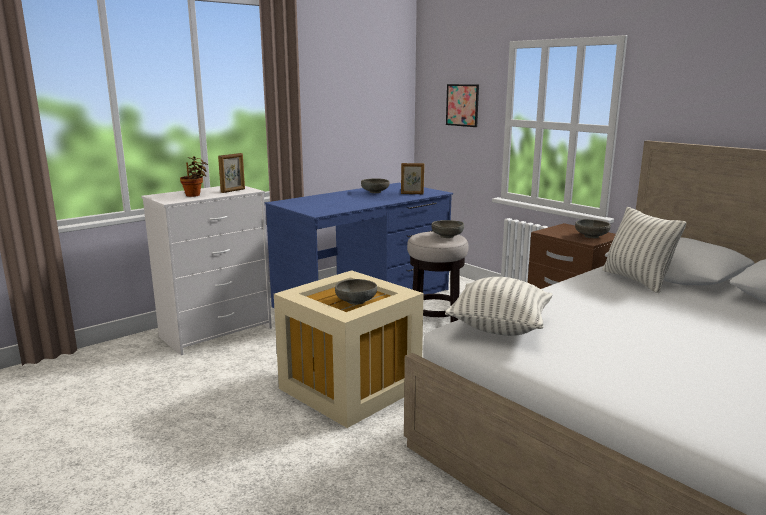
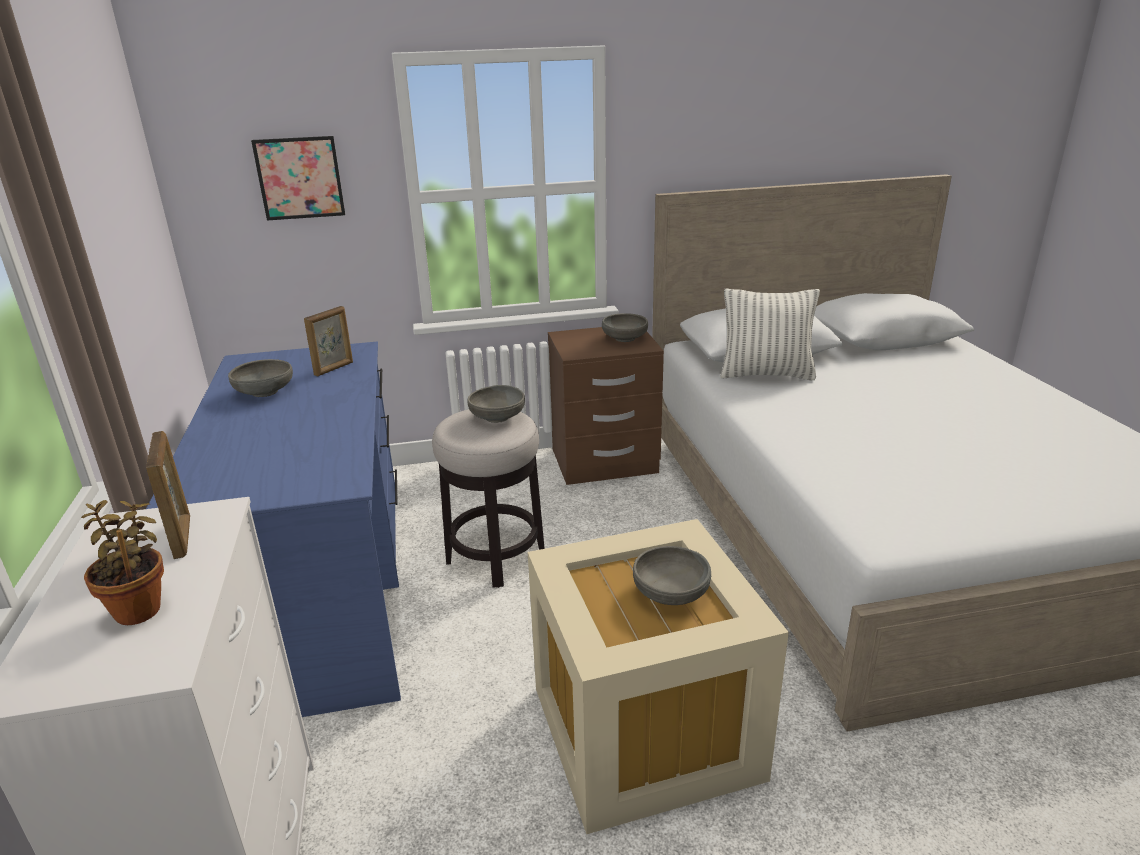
camera: 60 degrees left, 10 degrees up
(499, 327) = (884, 505): pillow -> none

